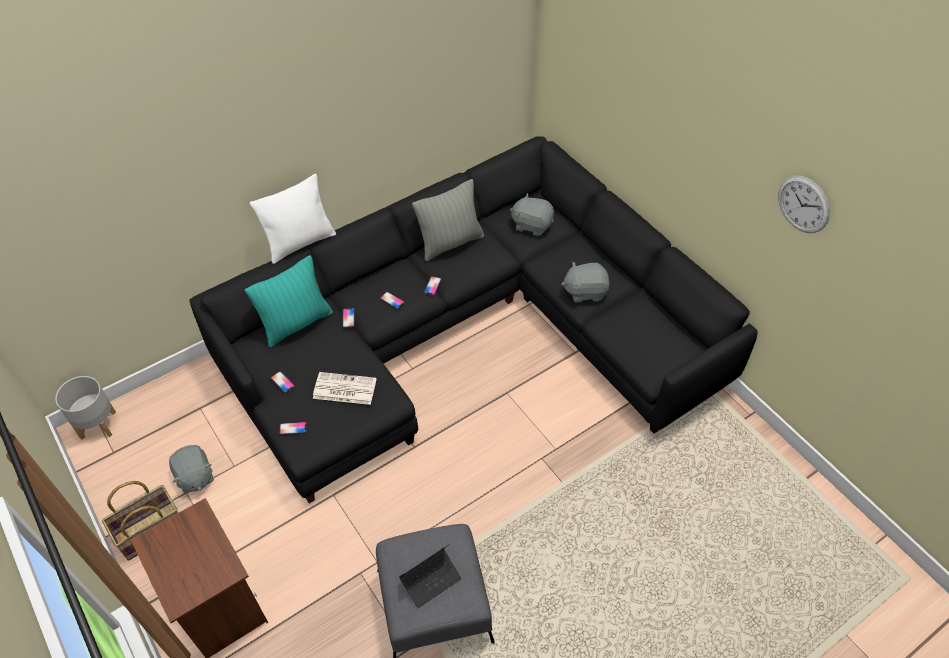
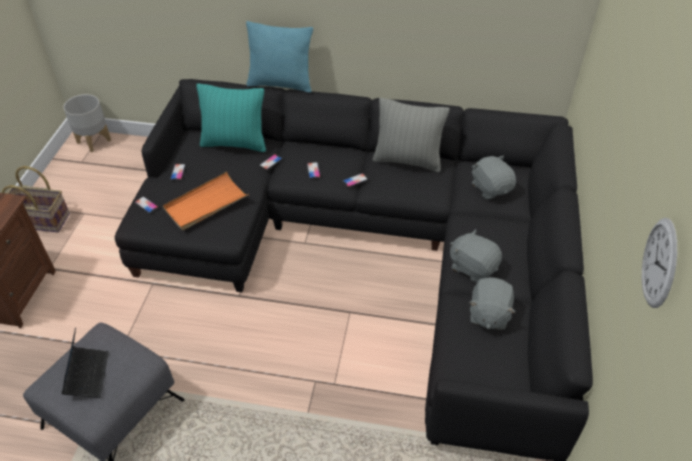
camera: 45 degrees right, 5 degrees down
(194, 477) = (99, 208): grey plush toy -> grey plush toy (488, 314)
(300, 243) = (280, 84): white pillow -> turquoise pillow
(343, 389) = (206, 204): newspaper -> orange tray
(431, 580) = (87, 375): laptop -> laptop turned 105 degrees counterclockwise

